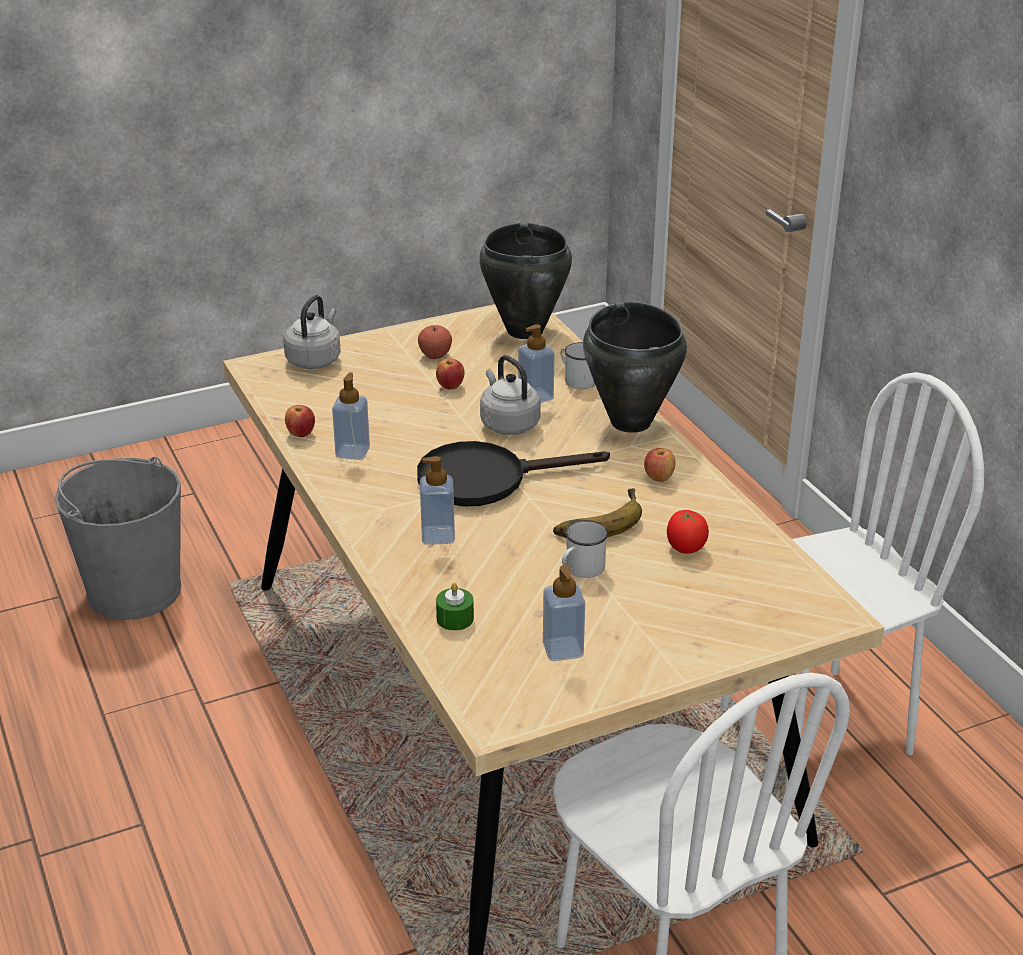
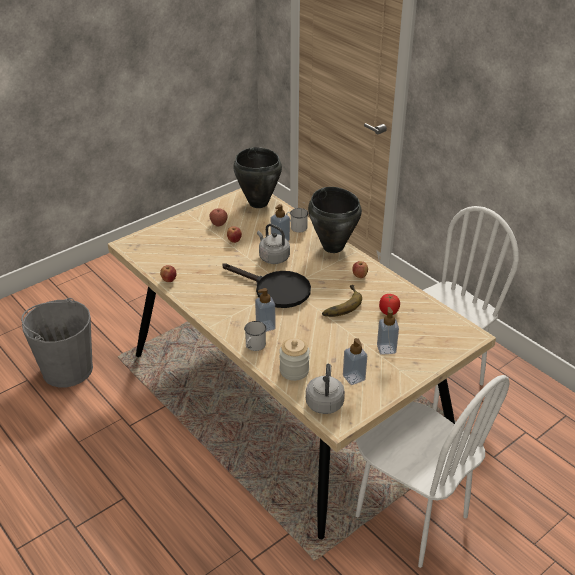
camera: 15 degrees left, 5 degrees up
(315, 359) = (157, 235): grey kettle -> grey kettle (324, 402)
(352, 452) = (201, 286): soap dispenser -> soap dispenser (386, 349)
(455, 618) = (294, 371): green candle -> jar
(486, 478) = (275, 290): black frying pan -> black frying pan turned 120 degrees counterclockwise
(581, 570) = (344, 333): white mug -> white mug (254, 346)

